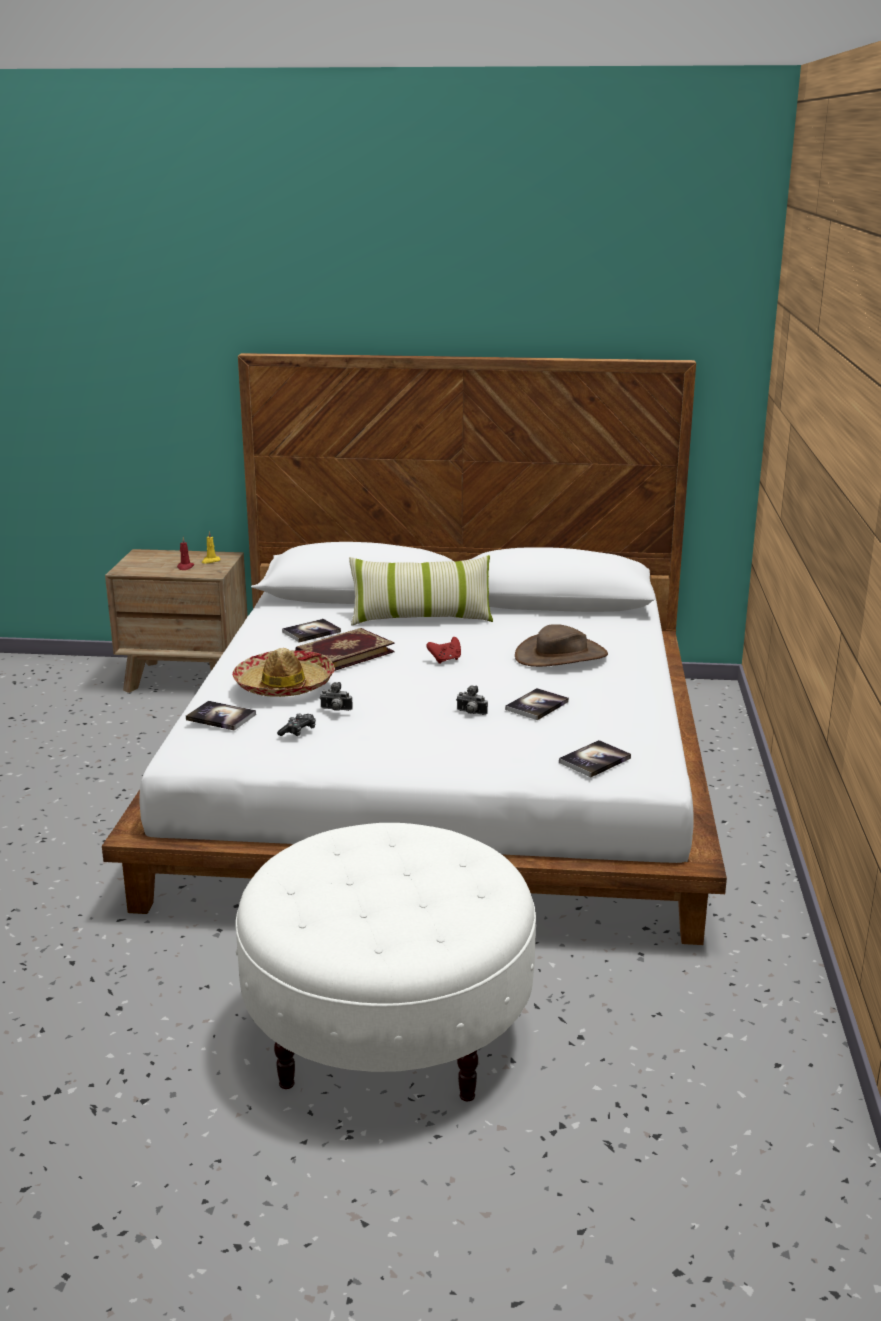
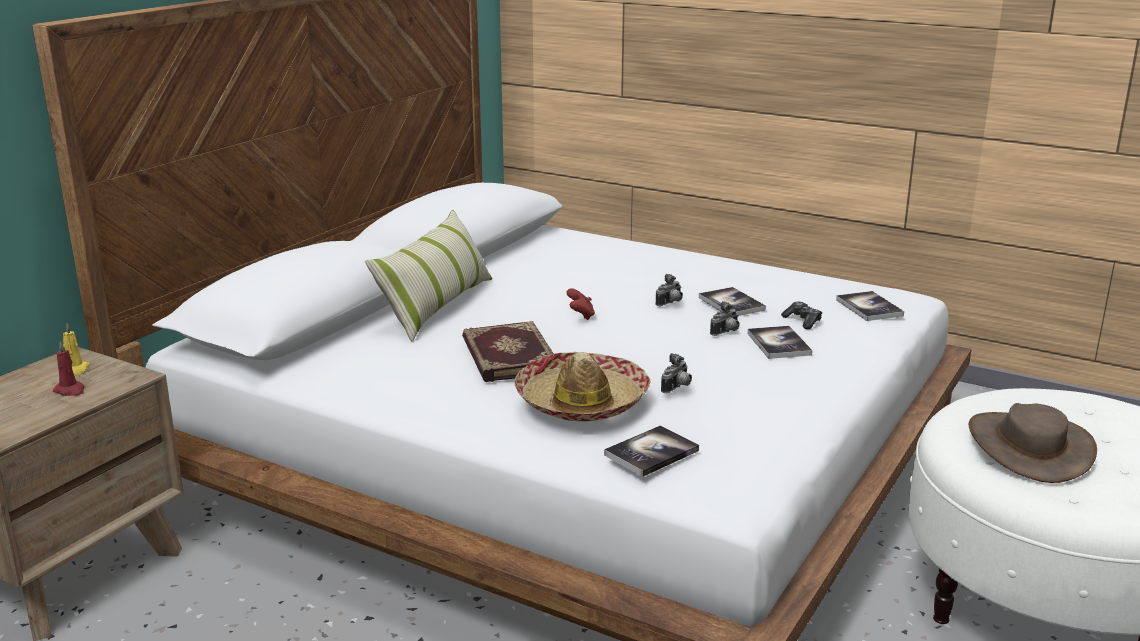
camera: 65 degrees left, 0 degrees up
(298, 731) = (720, 417): game controller -> game controller (802, 321)
(311, 632) = (408, 364): book -> book (778, 344)
(509, 684) = (670, 303): none -> camera
(561, 656) = (622, 271): brown hat -> brown hat (1029, 447)

